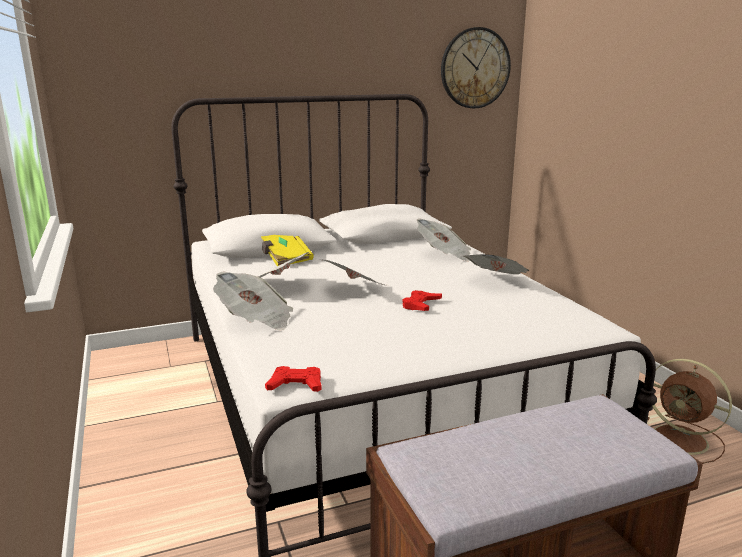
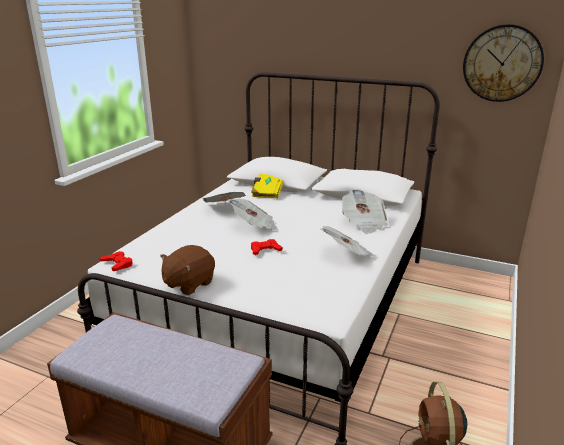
camera: 45 degrees right, 5 degrees up
(256, 320) = (175, 224): newspaper -> none
(430, 362) = (188, 284): none -> brown plush toy

